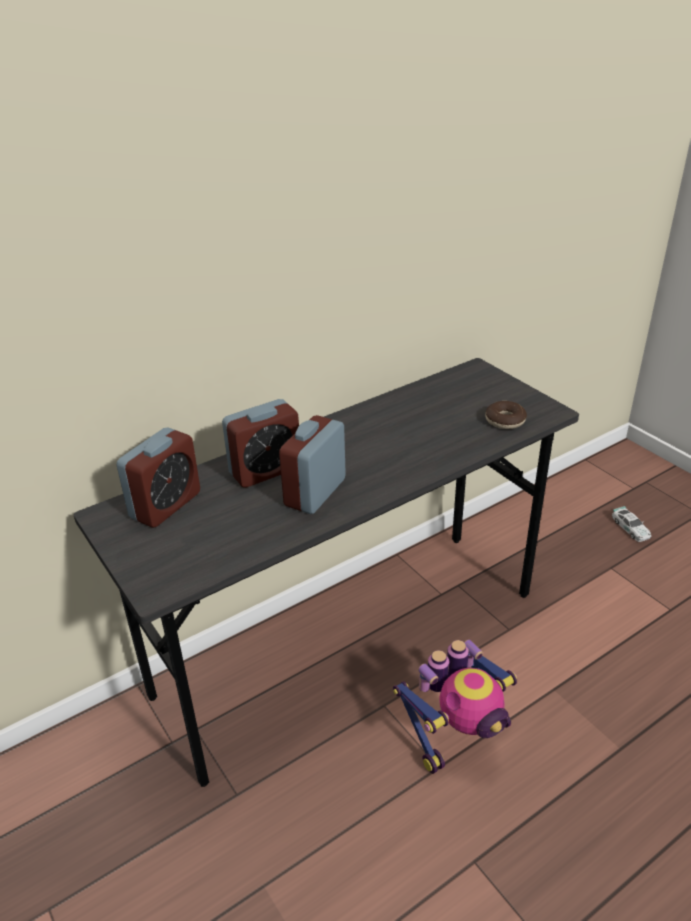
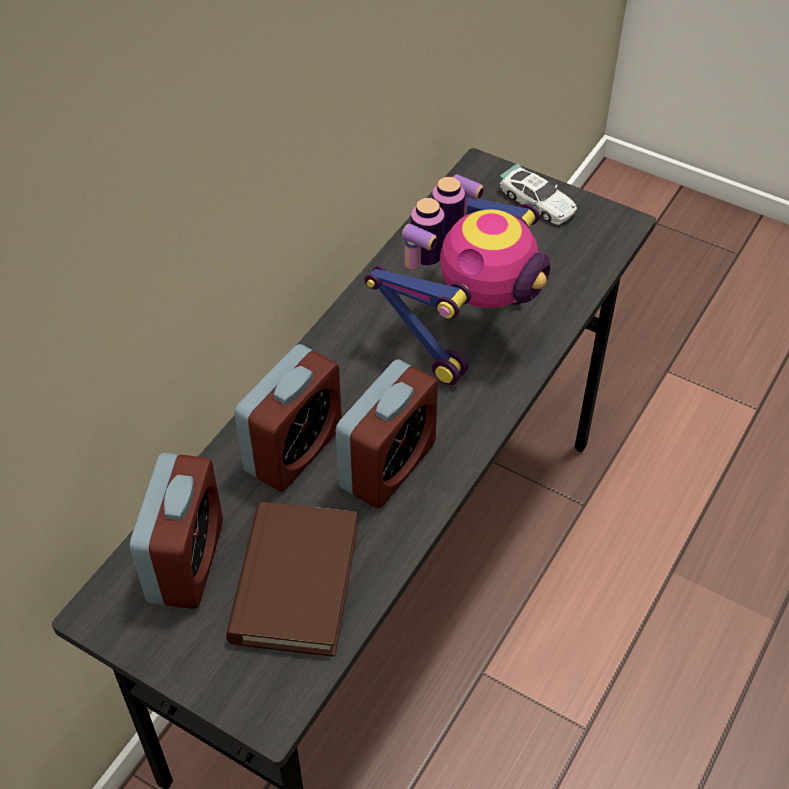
camera: 25 degrees left, 15 degrees up
(218, 532) = (295, 582): none -> brown book
(315, 492) = (388, 466): alarm clock -> alarm clock turned 150 degrees counterclockwise
(458, 735) = (590, 677): toy robot -> toy robot (465, 327)
(505, 421) = (569, 258): donut -> none
(630, 528) = (666, 302): toy car -> toy car (537, 202)

